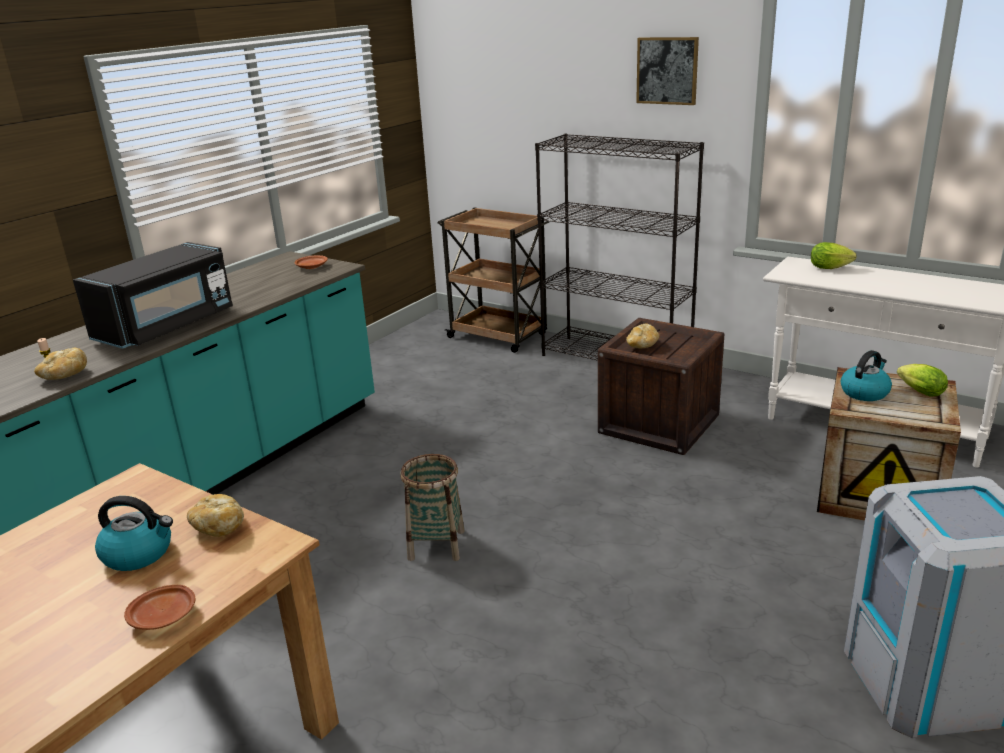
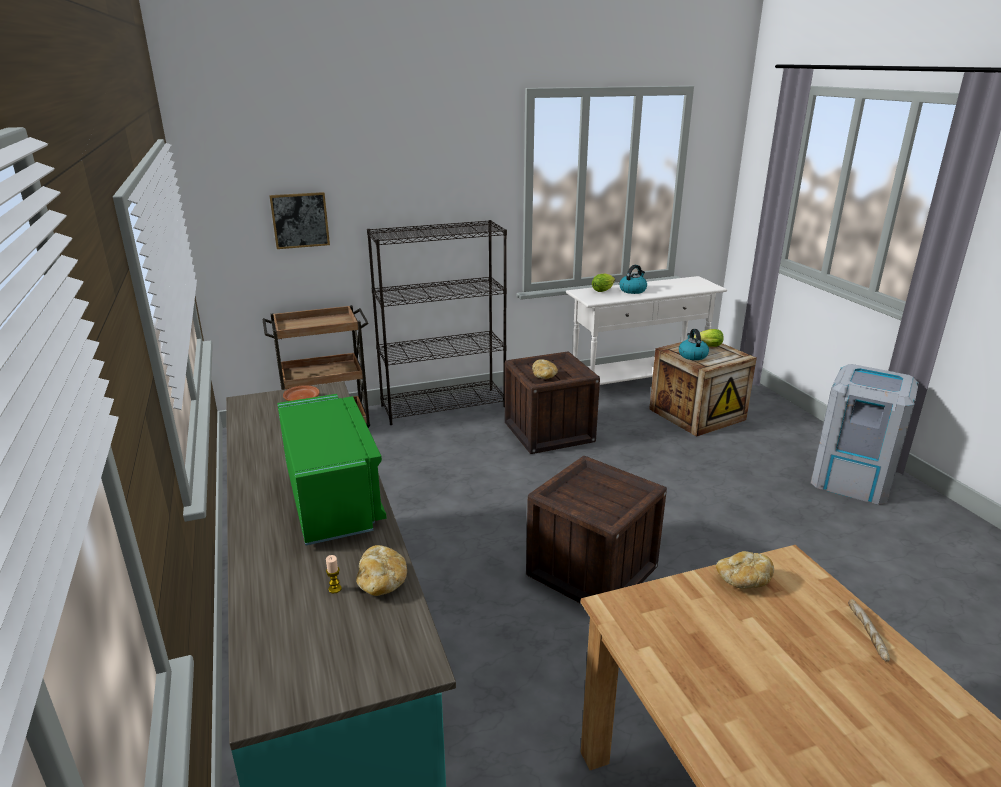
camera: 55 degrees left, 0 degrees up
(139, 553) = (758, 629): kettle -> kettle (633, 290)
(164, 616) = (866, 635): brown plate -> bread
(167, 326) = (332, 498): black microwave -> green microwave
(436, 545) = (592, 571): basket -> crate
(667, 70) = (456, 167): picture -> picture (300, 220)

